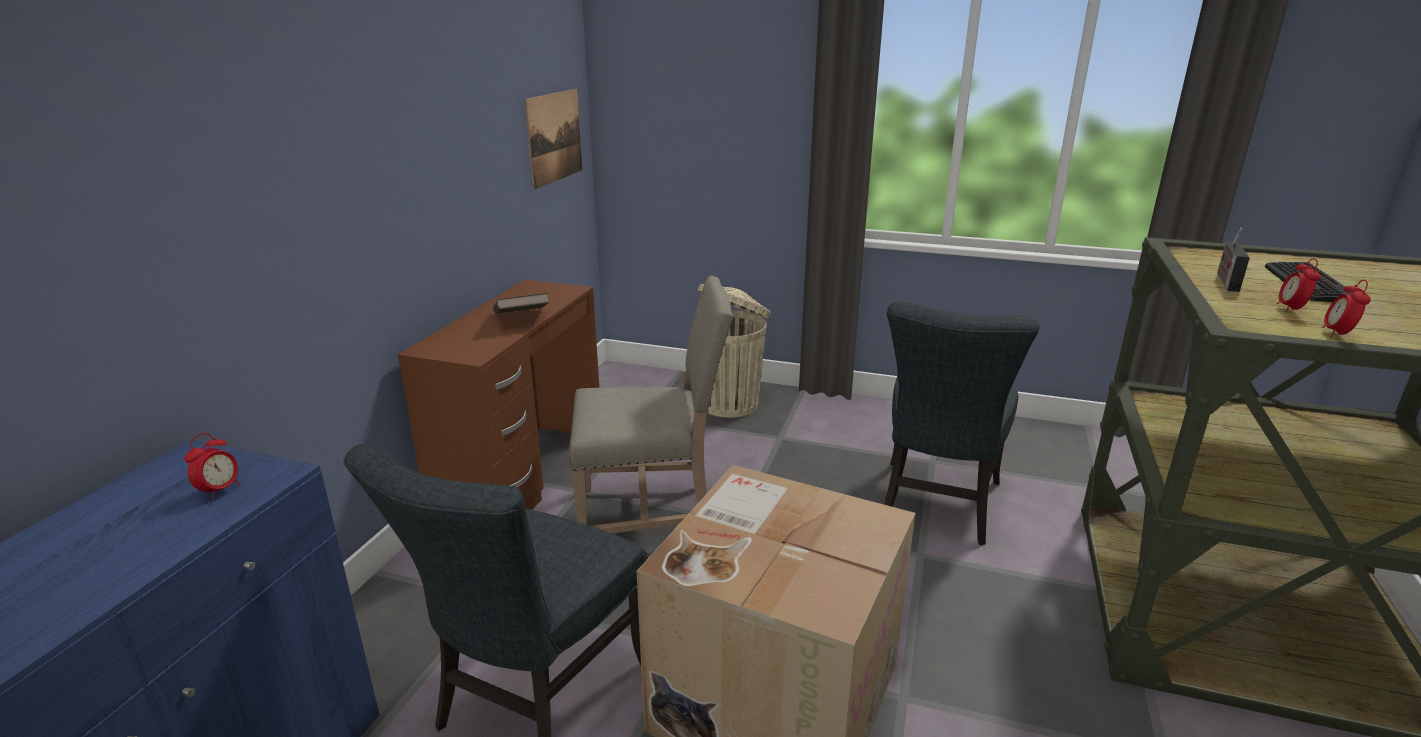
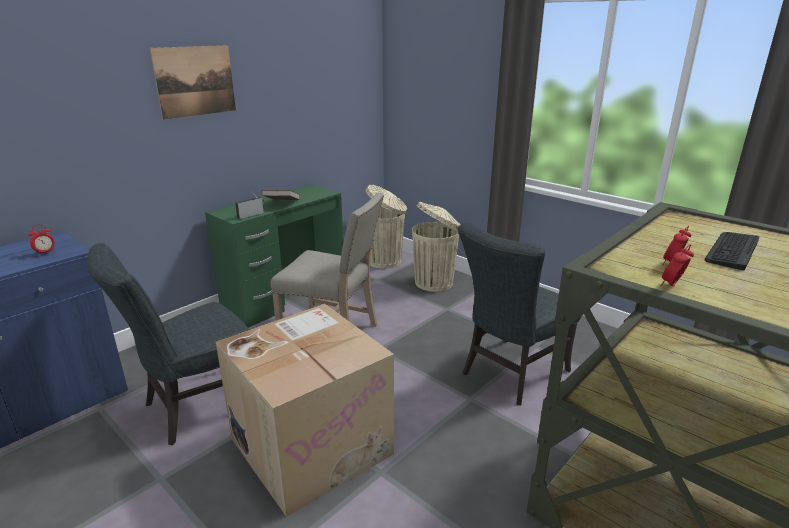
camera: 25 degrees right, 0 degrees up
(523, 478) = (285, 298): brown desk -> green desk
(554, 137) = (347, 102): picture -> picture (195, 81)
(630, 386) = (385, 261): none -> beige trash can
(1226, 281) = (662, 239): radio -> radio (251, 215)

